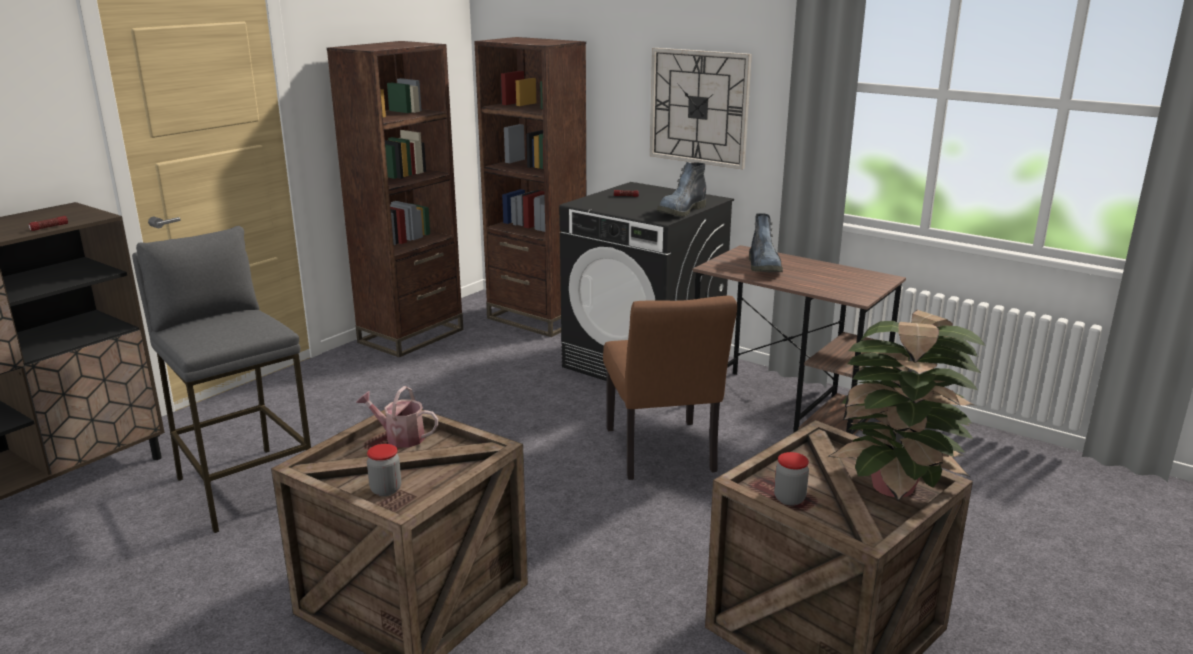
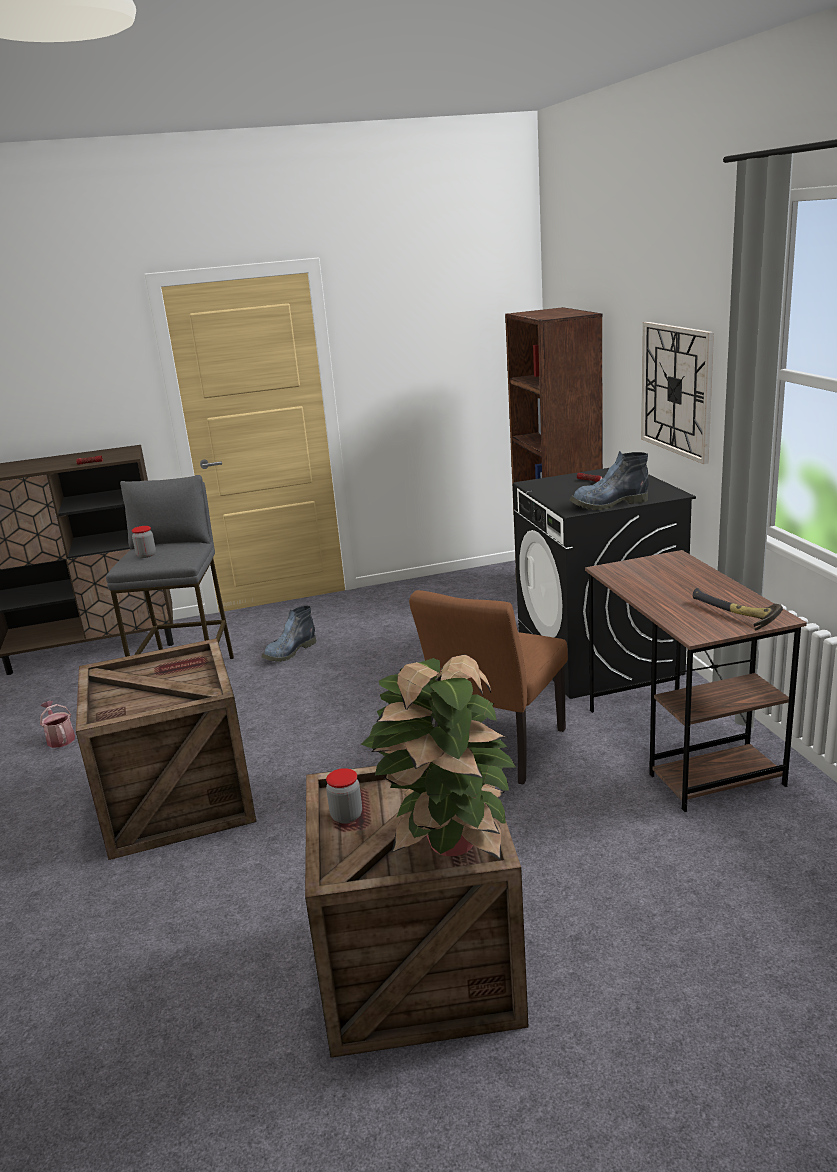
camera: 40 degrees right, 0 degrees up
(386, 490) = (117, 703): jar -> jar (146, 555)
(400, 437) = (184, 667): watering can -> watering can (60, 738)
(411, 336) = (436, 587): brown bookcase -> none
(764, 267) = (660, 579): boot -> boot (289, 652)
(858, 282) = (733, 616): none -> hammer

